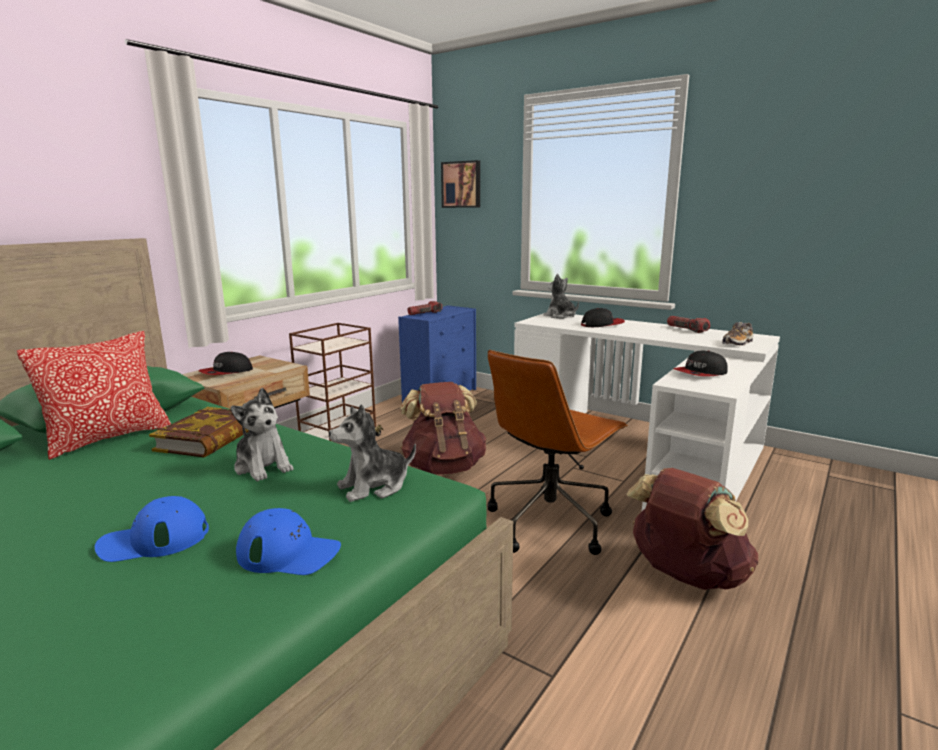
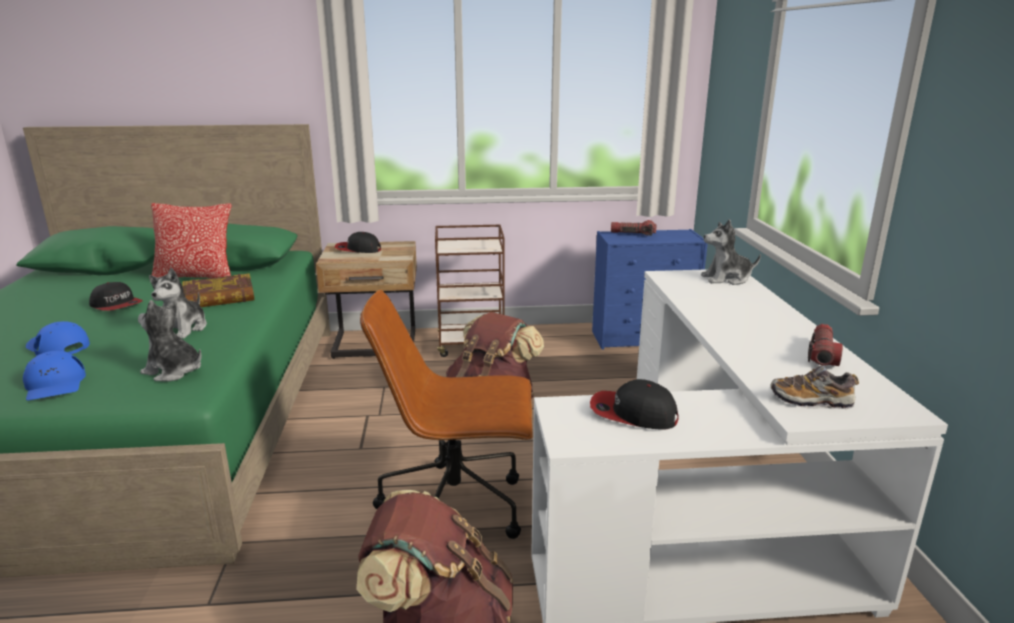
camera: 50 degrees right, 5 degrees up
(462, 184) = (725, 70): picture -> none
(560, 316) = (726, 279): plush toy -> plush toy turned 105 degrees counterclockwise
(602, 324) = (733, 306): cap -> cap (117, 305)

